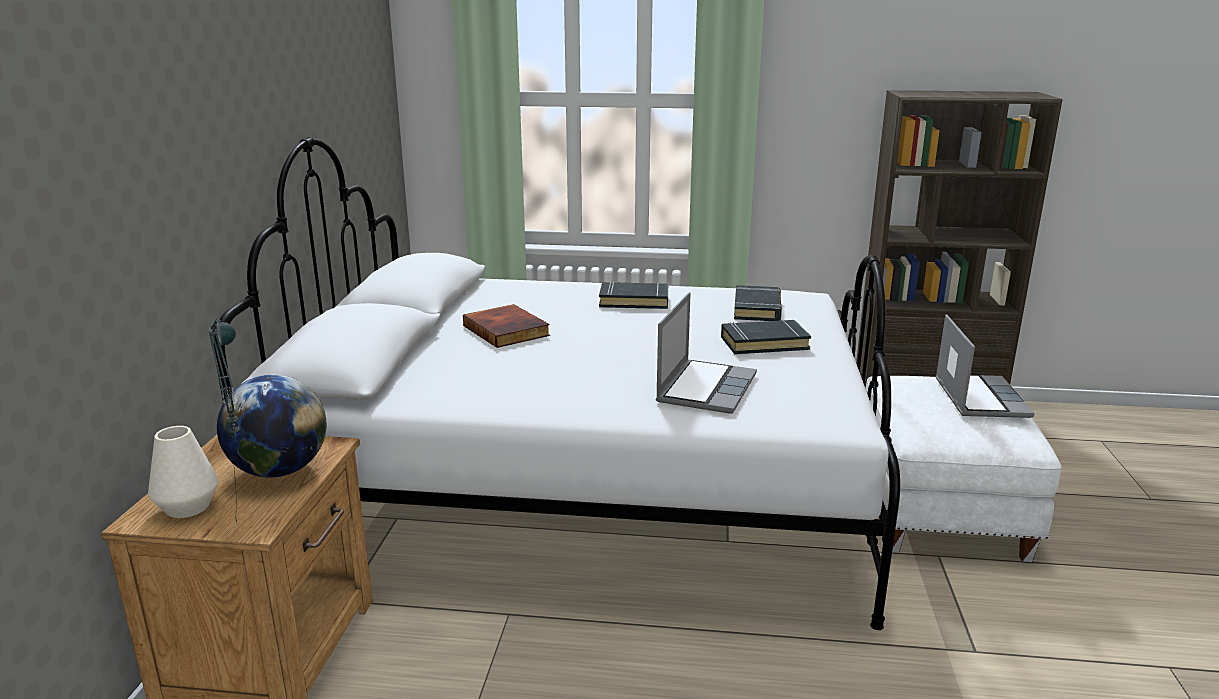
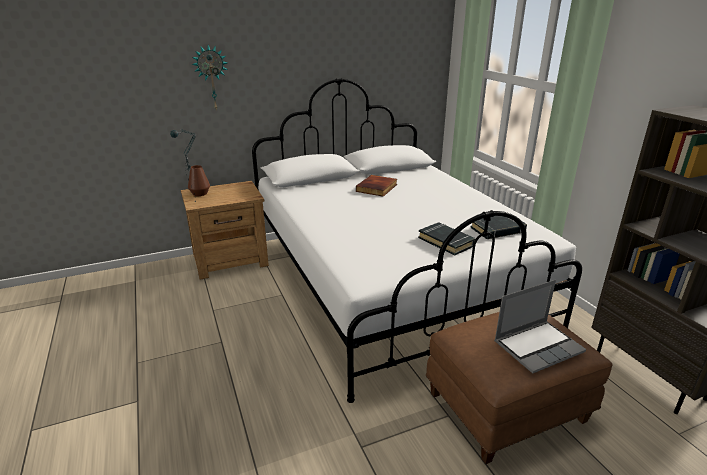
camera: 60 degrees right, 5 degrees up
(115, 173) = (211, 78): none -> wall clock
(187, 507) = (200, 193): white vase -> brown vase
(279, 470) = (231, 196): globe -> none
(634, 301) = (456, 200): black book -> none
(705, 388) = (365, 240): laptop -> none
(937, 508) = (506, 405): white ottoman -> brown ottoman

